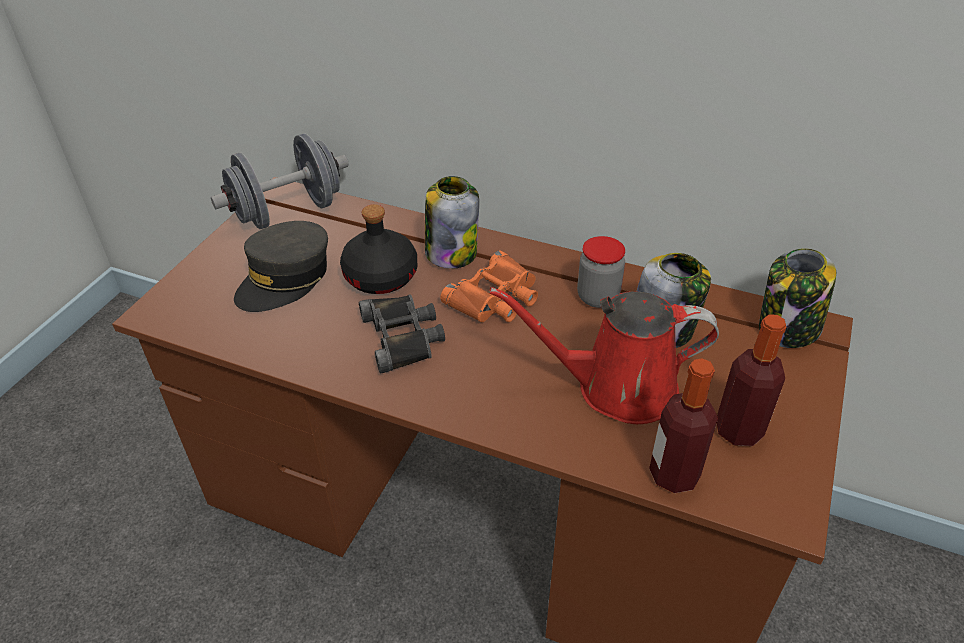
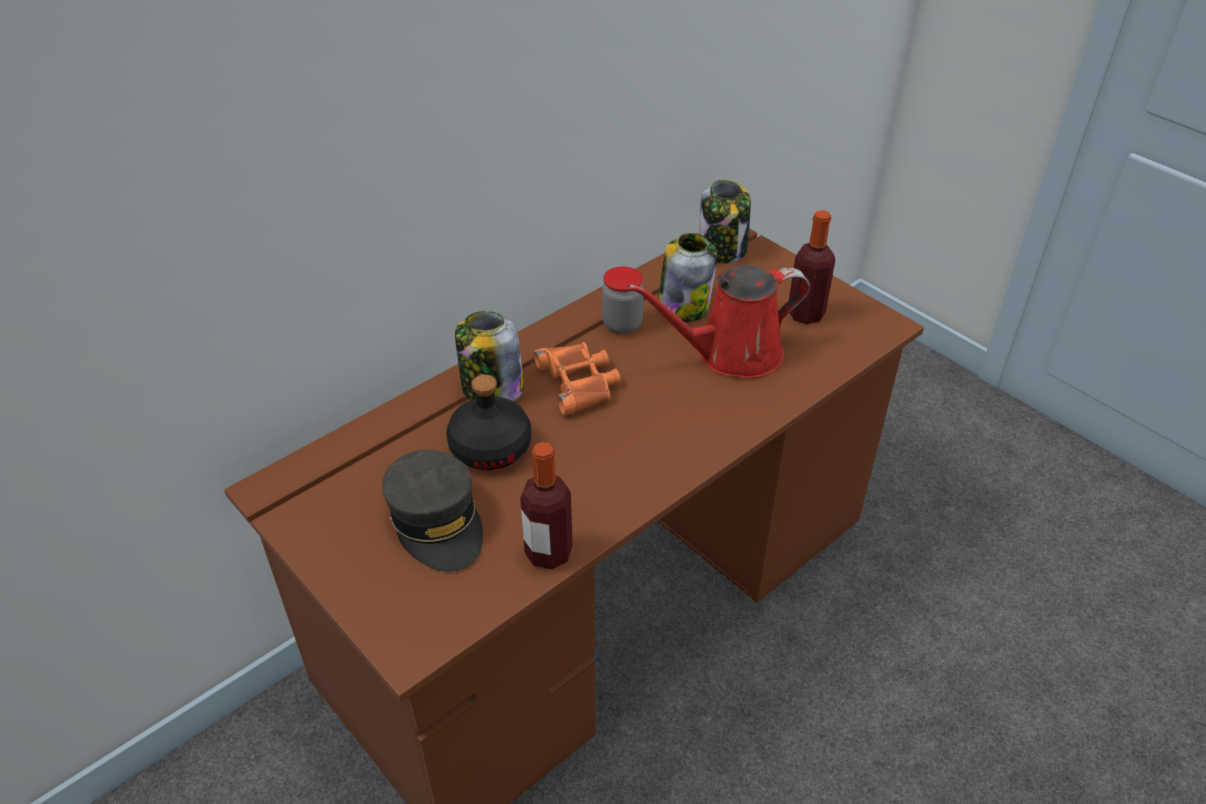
camera: 65 degrees left, 0 degrees up
(288, 212) = (313, 492): grey dumbbell -> none
(403, 337) = (590, 457): black binoculars -> none
(616, 387) = (731, 354): red watering can -> red watering can turned 45 degrees clockwise
(674, 475) = (830, 360): bottle -> bottle (548, 553)

